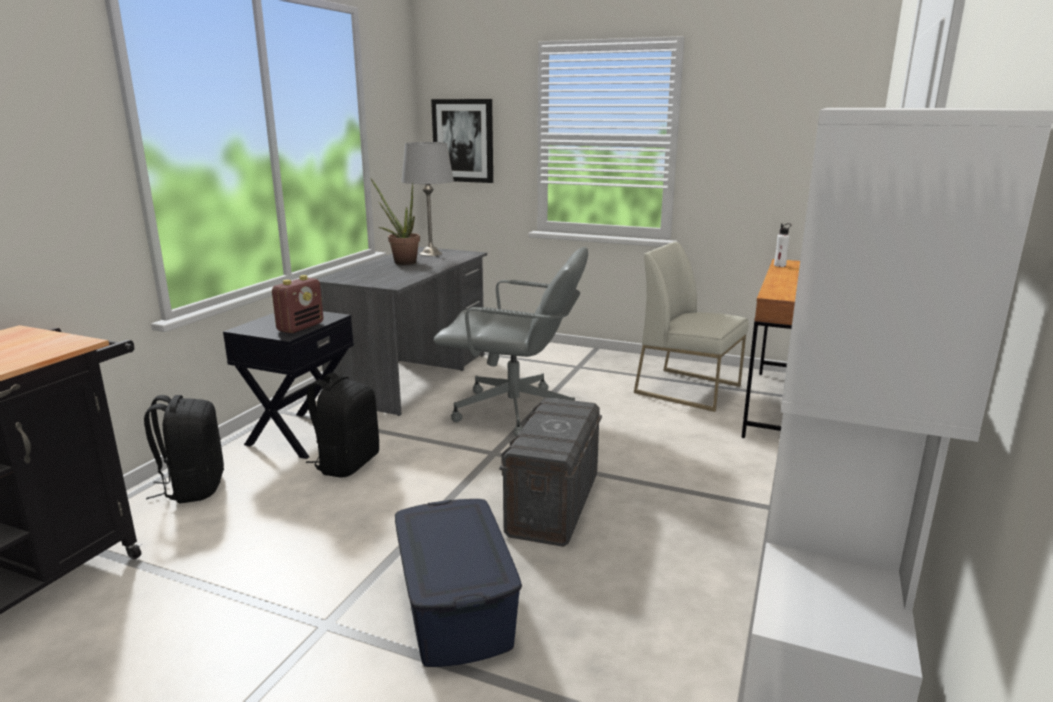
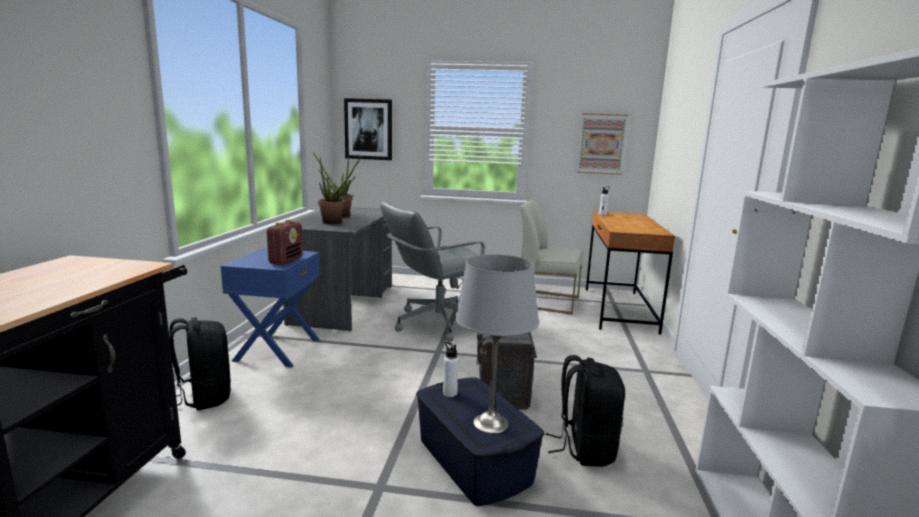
camera: 15 degrees left, 5 degrees down
(301, 434) = (276, 350): black nightstand -> blue nightstand
(347, 464) = (328, 368): black backpack -> black backpack (584, 448)
(388, 274) = (336, 222): none -> potted plant
(431, 253) = (354, 210): grey table lamp -> grey table lamp (490, 423)
(435, 518) = (450, 393): none -> white bottle
(515, 412) = (437, 323): grey office chair -> grey office chair turned 150 degrees clockwise
(789, 156) = (601, 144): none -> picture

